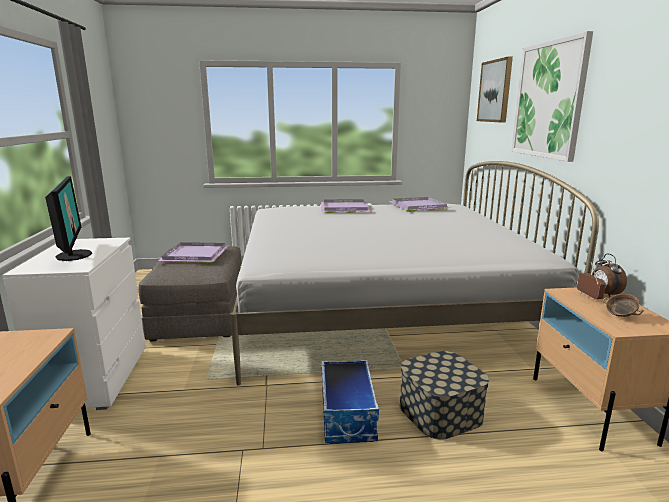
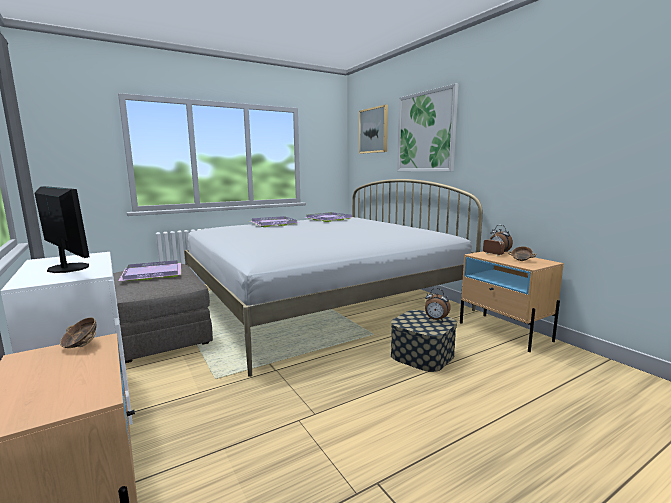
camera: 25 degrees left, 5 degrees down
(37, 335) = (80, 346): none -> bowl
(348, 415) = (361, 373): storage box -> none
(462, 372) = (436, 319): none -> alarm clock

